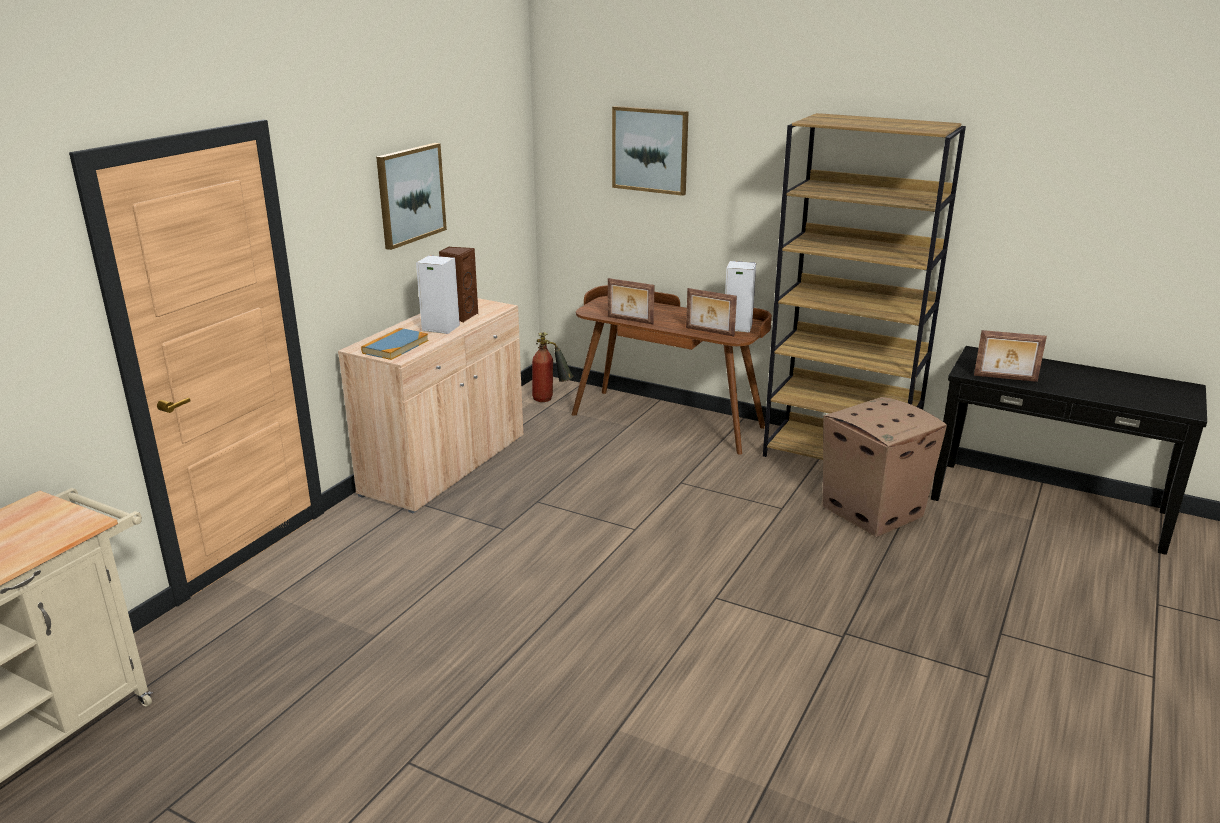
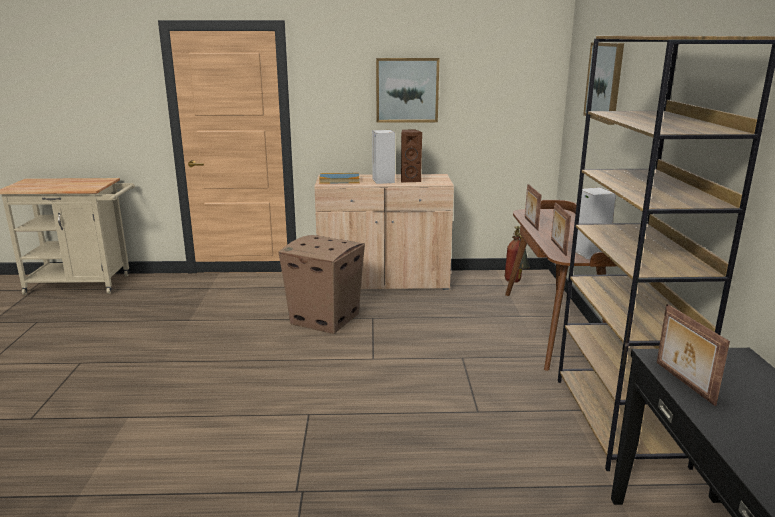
camera: 60 degrees right, 5 degrees down
(873, 511) = (534, 464): cardboard box -> cardboard box (325, 319)

